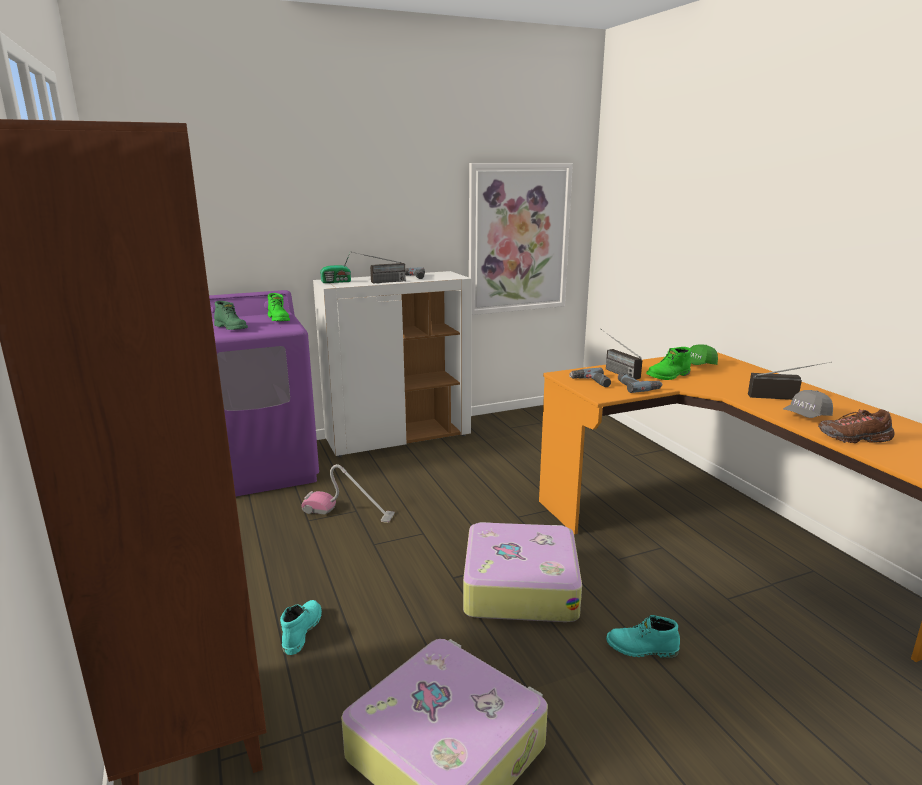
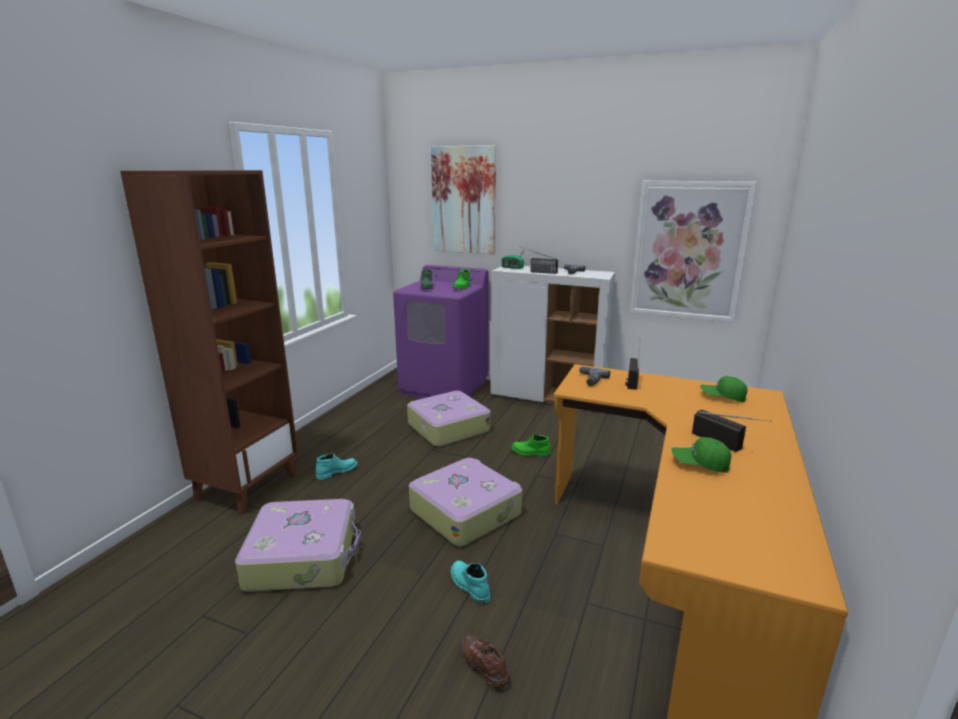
camera: 45 degrees right, 0 degrees up
(238, 195) = (464, 200): none -> picture
(348, 513) = (447, 428): vacuum cleaner -> suitcase
(637, 386) = (616, 393): power drill -> none
(669, 376) = (667, 395): green boot -> green boot (530, 453)
(806, 416) = (700, 464): grey cap -> green cap
(854, 438) = (691, 495): brown shoe -> brown shoe (484, 667)

